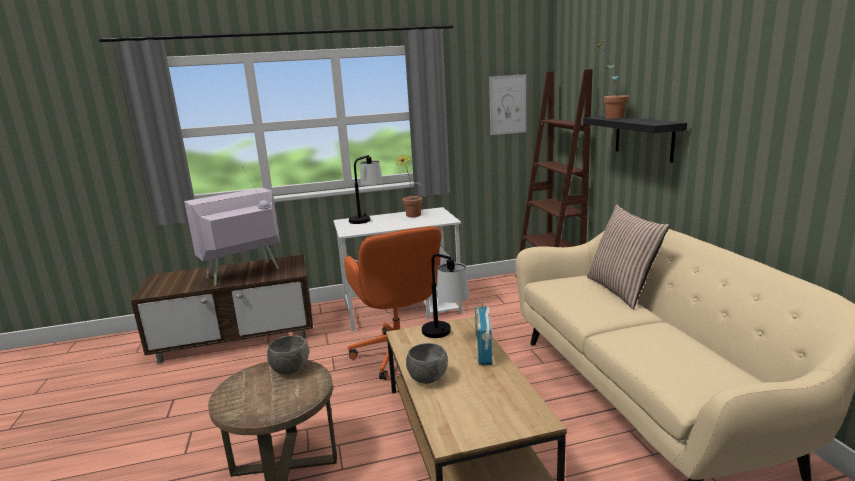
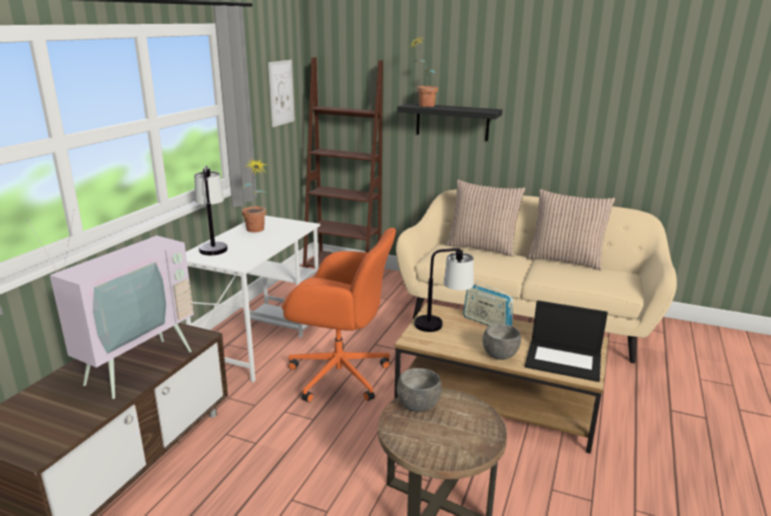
camera: 55 degrees left, 5 degrees up
(244, 274) = (134, 364): television -> television turned 150 degrees counterclockwise
(465, 416) = (564, 361): none -> laptop
(694, 335) = (565, 260): none -> pillow

